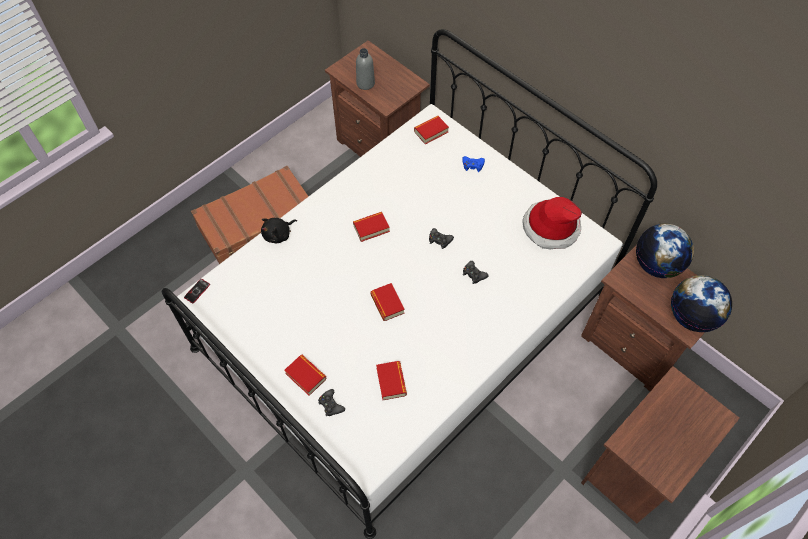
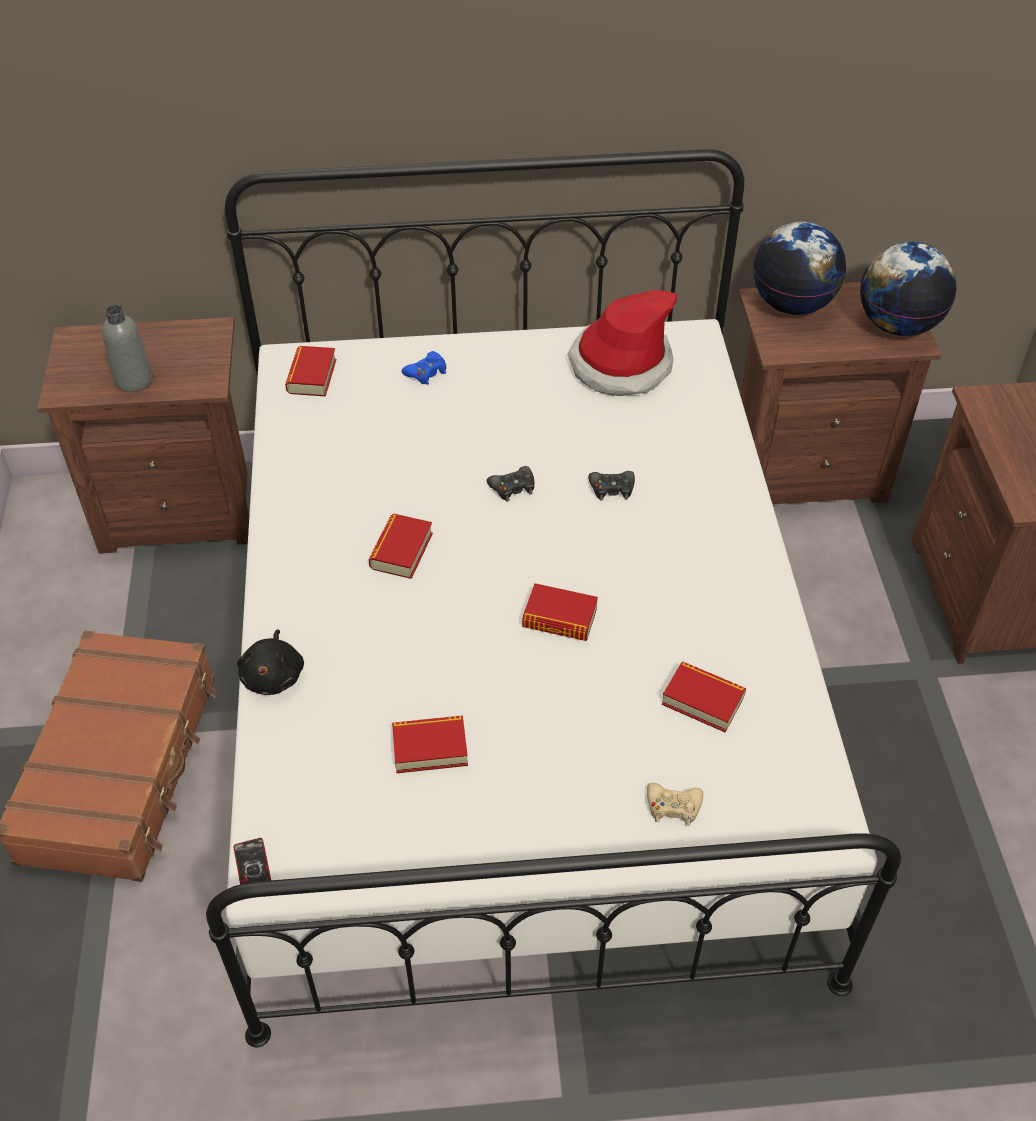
camera: 50 degrees left, 10 degrees down
(306, 376) = (588, 808): book -> book (430, 748)
(331, 405) = (673, 807): black game controller -> beige game controller

